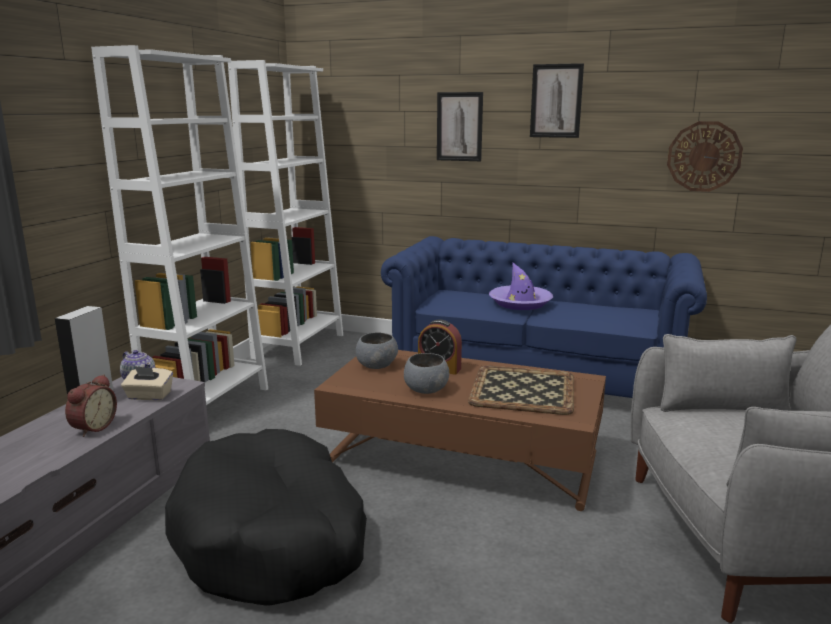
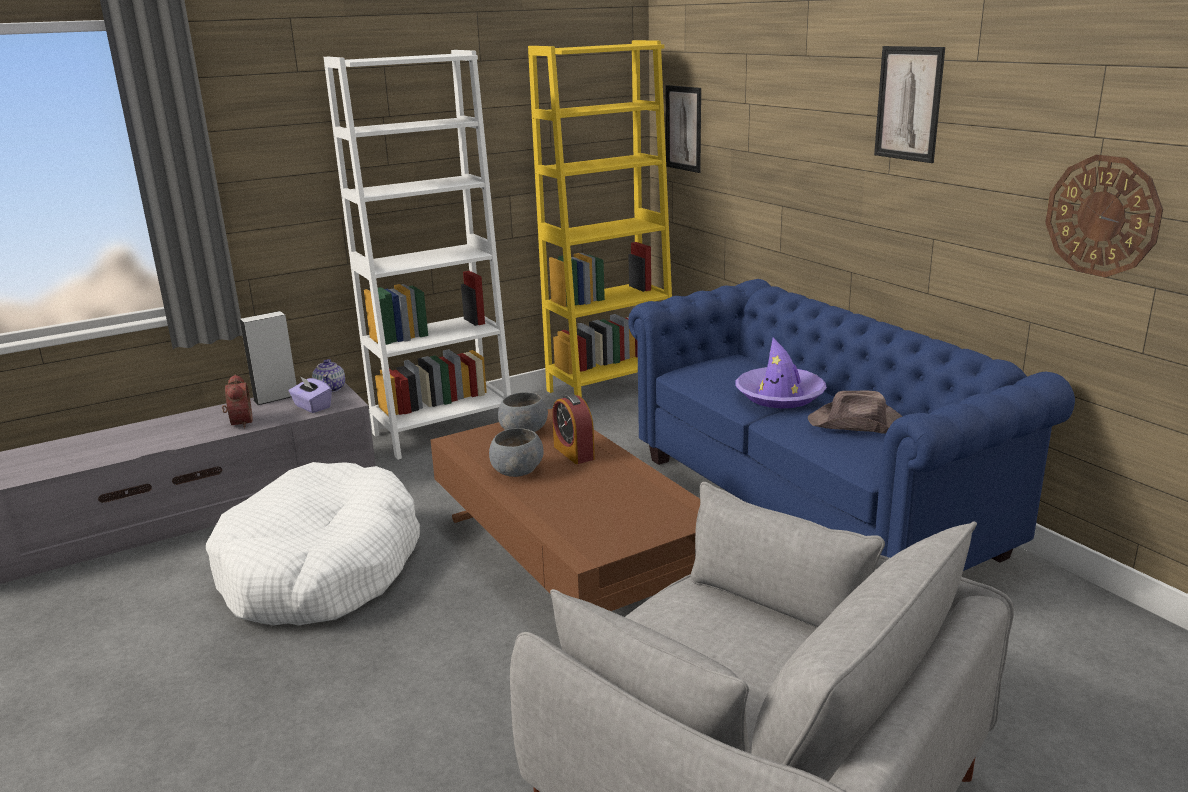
camera: 40 degrees right, 5 degrees up
(92, 427) = (239, 423): alarm clock -> alarm clock turned 75 degrees counterclockwise
(149, 396) = (312, 407): beige tissue box -> purple tissue box
(272, 537) = (321, 569): black dog bed -> white dog bed
(299, 346) = (611, 388): white bookcase -> yellow bookcase
(459, 126) = (801, 131): picture -> picture (683, 128)
(524, 390) = (606, 504): tray -> none
(590, 307) = (858, 425): none -> brown hat

